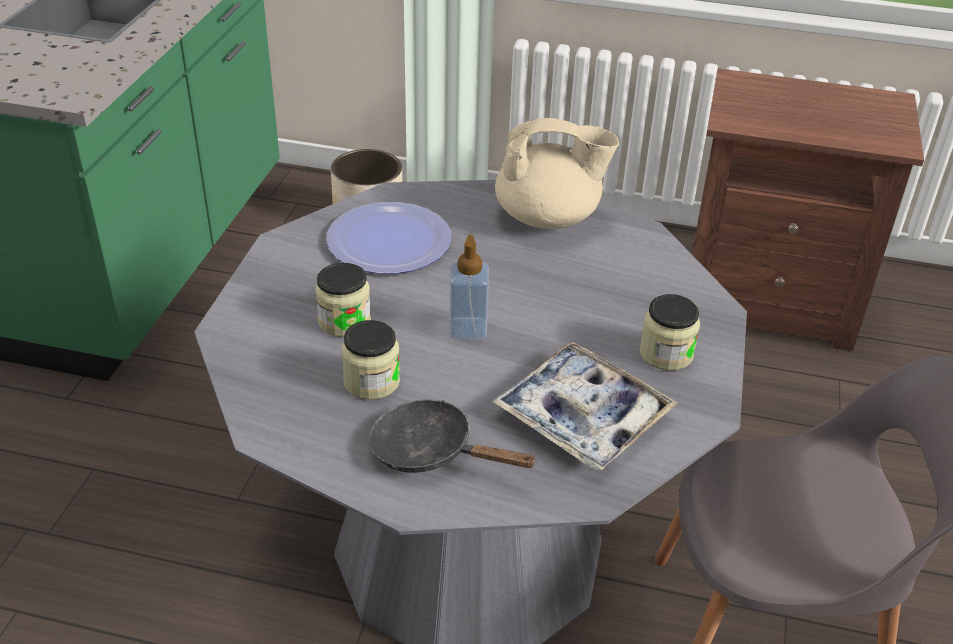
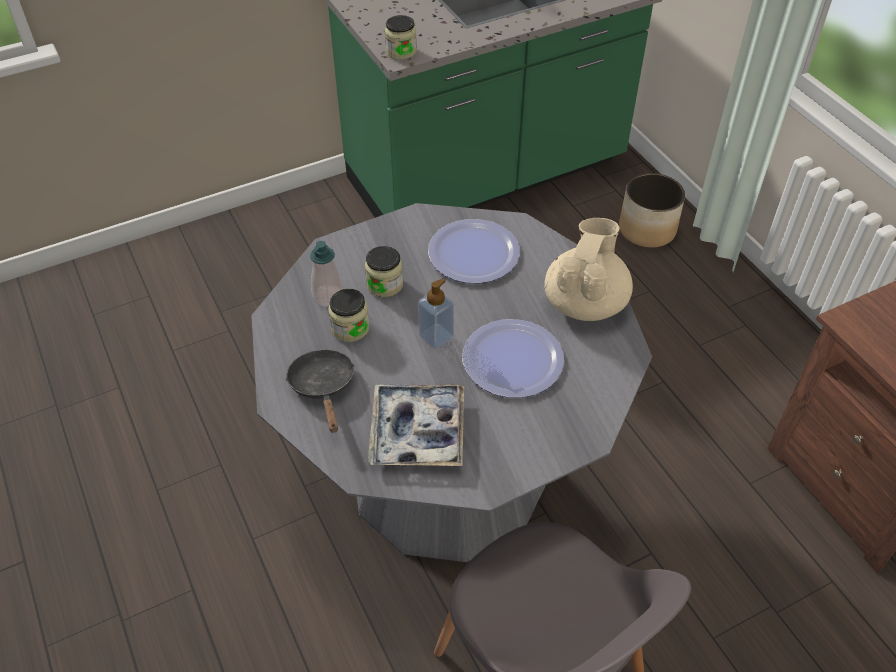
camera: 50 degrees right, 10 degrees up
(299, 371) = (328, 296): none -> soap dispenser
(549, 218) = (585, 302): beige teapot -> beige teapot turned 120 degrees counterclockwise
(564, 299) = (512, 359): none -> plate
(666, 353) = (517, 436): jar -> jar (401, 51)

